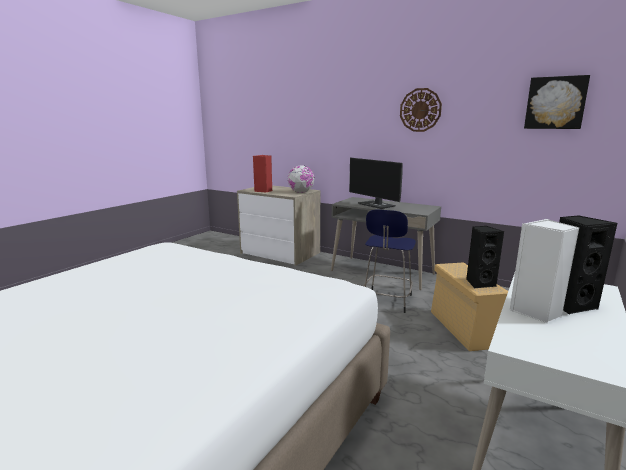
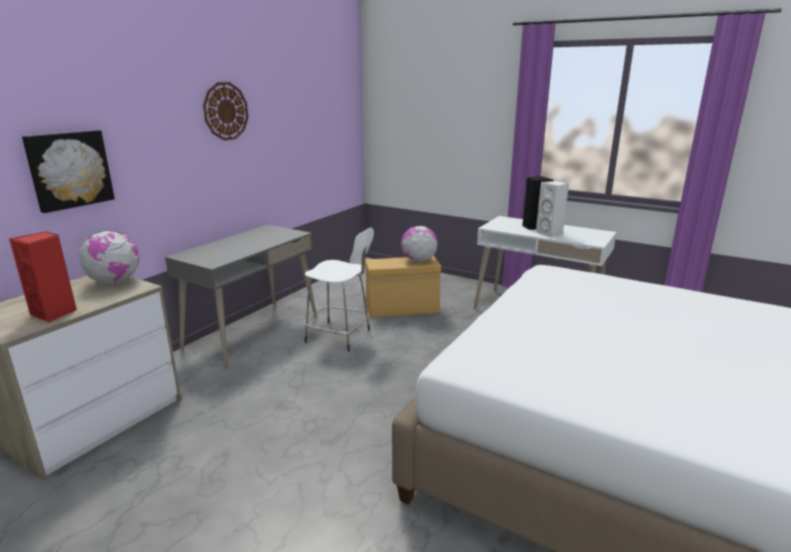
camera: 90 degrees left, 5 degrees up
(377, 205) = (243, 247): monitor -> none
(386, 301) = (340, 336): blue stool -> white stool
(479, 283) = (418, 261): black speaker -> globe
(555, 103) = (323, 99): picture -> picture (69, 169)

